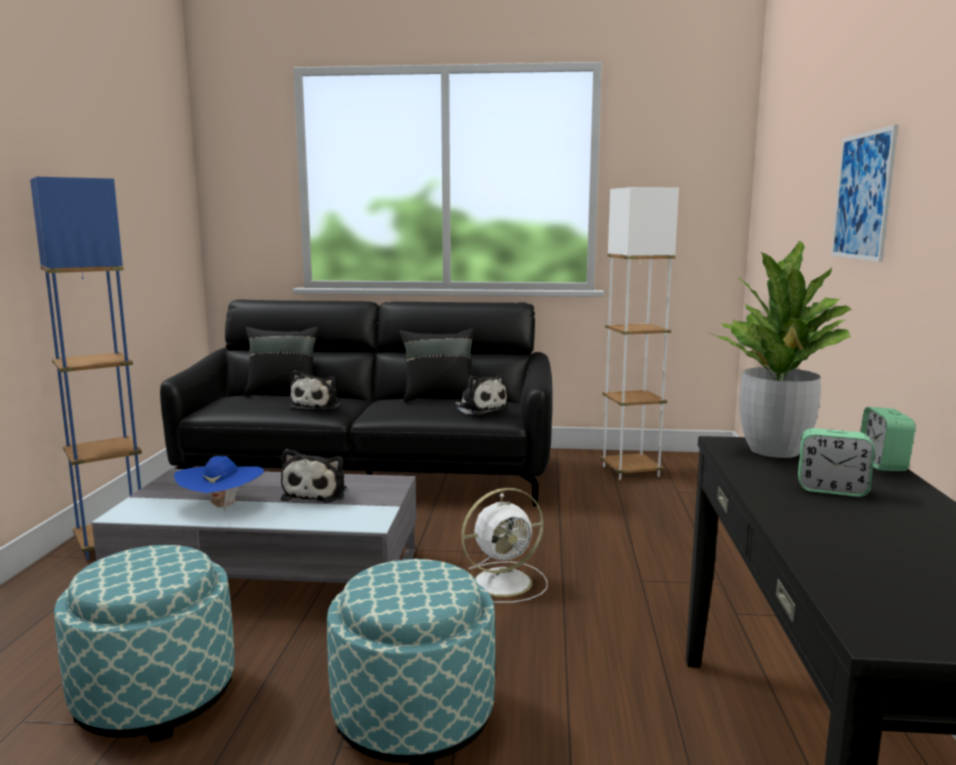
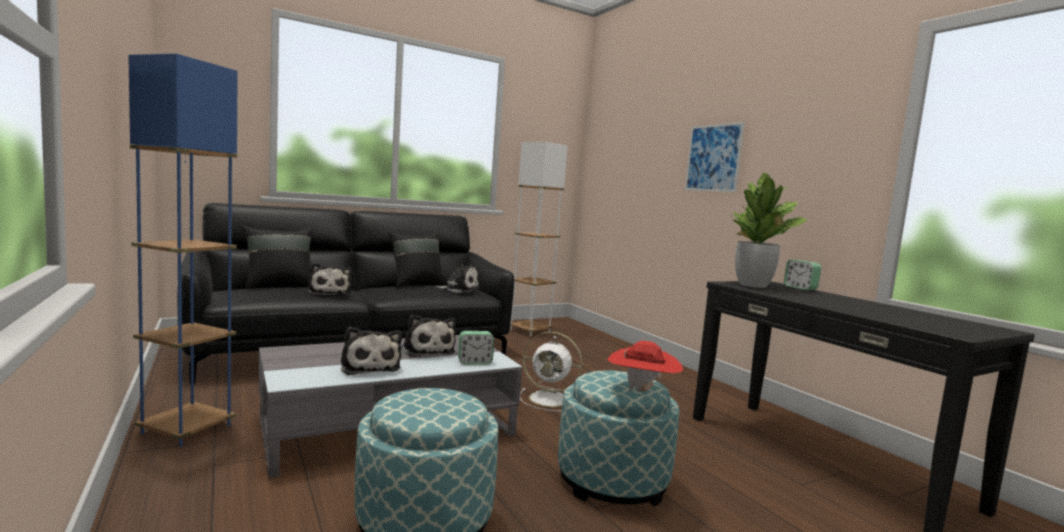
camera: 35 degrees left, 5 degrees down
(222, 507) = (369, 367): blue hat -> plush toy
(407, 603) = (642, 391): none -> red hat
(505, 582) = (551, 399): white fan -> white fan turned 75 degrees clockwise
(831, 490) = (814, 297): alarm clock -> alarm clock (474, 362)

